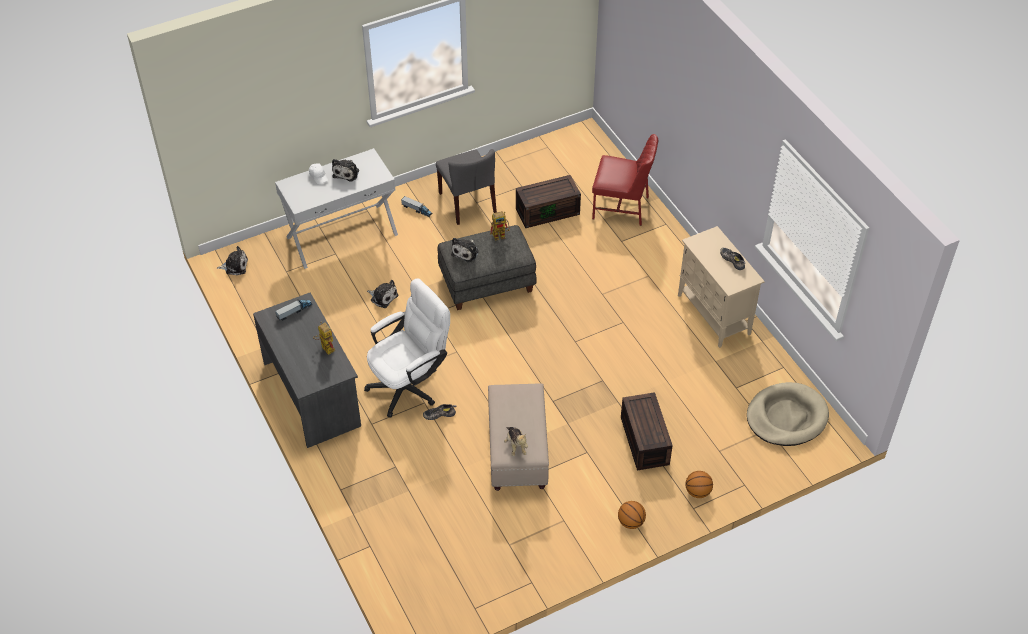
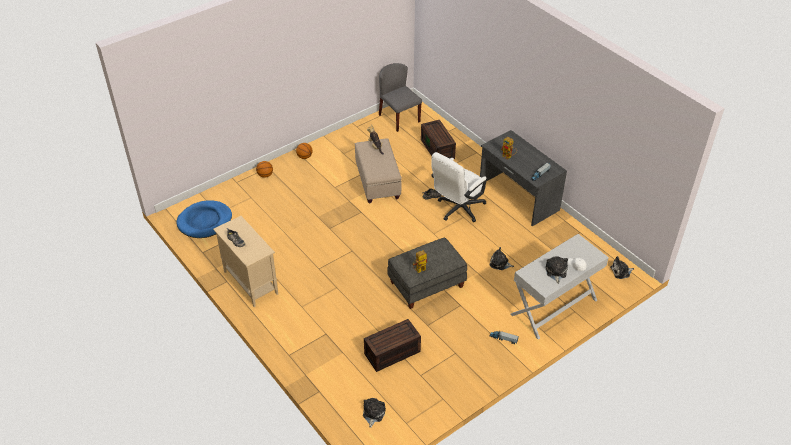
camera: 170 degrees right, 5 degrees down
(466, 252) = (442, 255): plush toy -> plush toy (373, 414)
(467, 203) = (462, 351): grey chair -> grey chair (399, 118)
(622, 207) = (328, 366): red chair -> none
(643, 440) = (299, 197): brown storage box -> brown storage box (438, 149)
(786, 417) = (205, 221): beige dog bed -> blue dog bed

